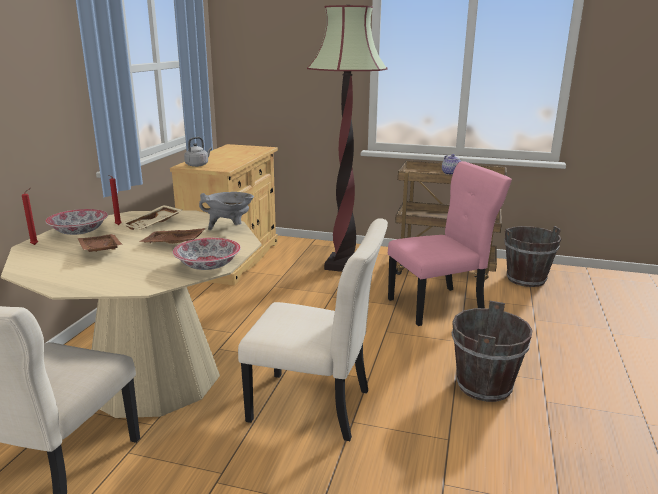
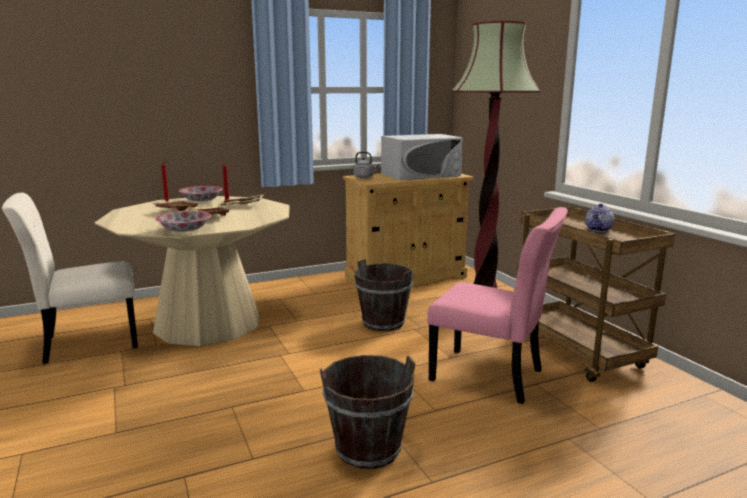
camera: 50 degrees right, 5 degrees down
(230, 228) = (266, 217): grey cooking pot -> none
(233, 153) = (420, 175): none -> white microwave
(315, 407) = (235, 385): beige chair -> none
(526, 279) = (664, 404): brown bucket -> brown bucket (383, 323)

